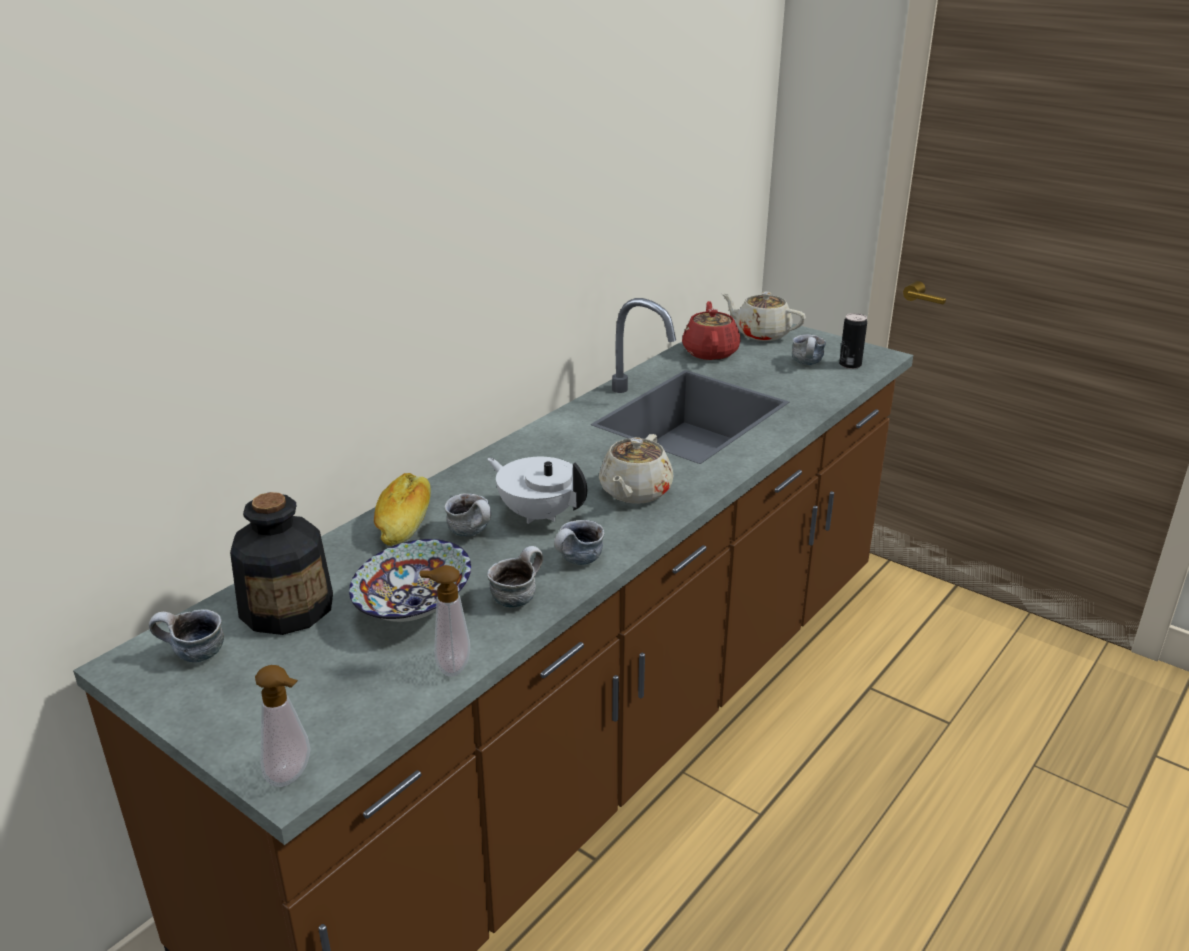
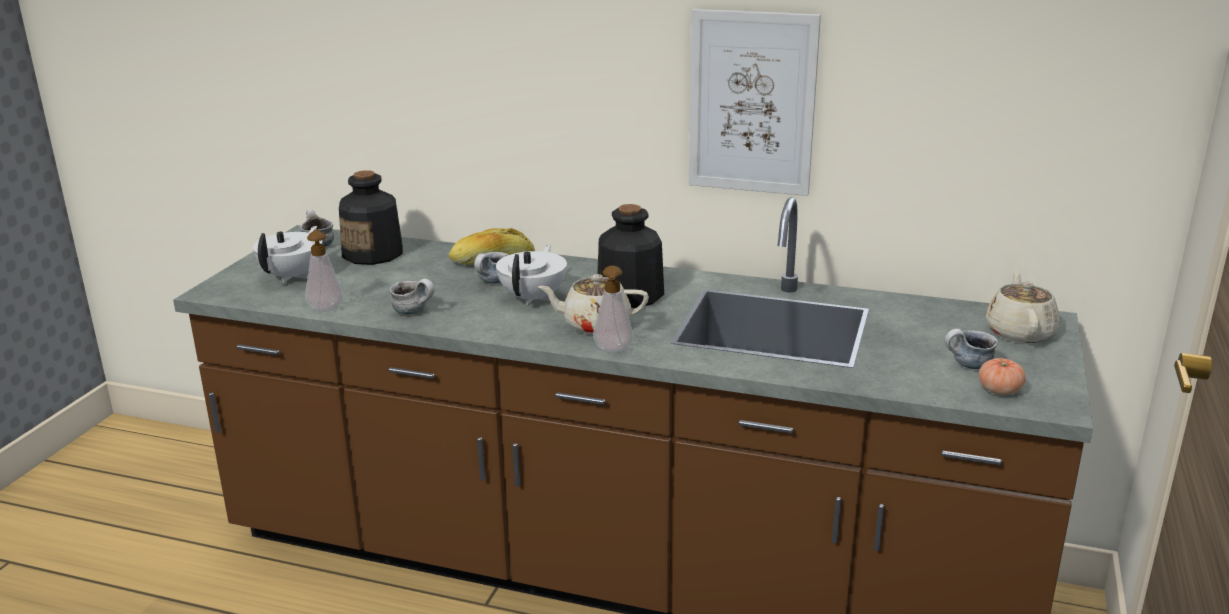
camera: 70 degrees right, 5 degrees down
(293, 776) = (214, 292): soap dispenser -> soap dispenser (613, 351)
(301, 688) = (293, 276): none -> white teapot
(415, 608) = (387, 285): bowl -> none
(559, 225) = (752, 103): none -> picture
(575, 461) = (630, 295): none -> bottle
(578, 562) = (471, 323): mug -> none
(710, 352) = (930, 313): red teapot -> none
(850, 365) = (999, 390): can -> tomato

